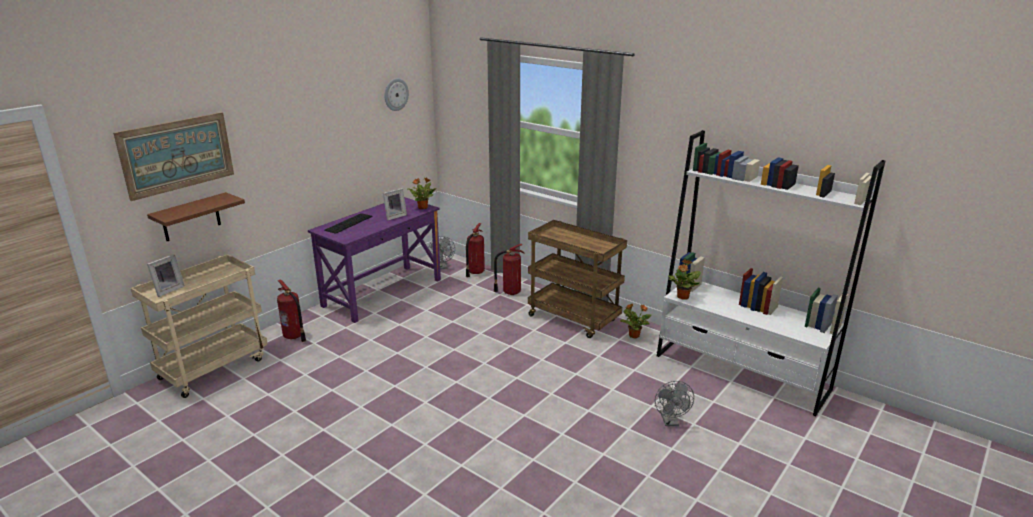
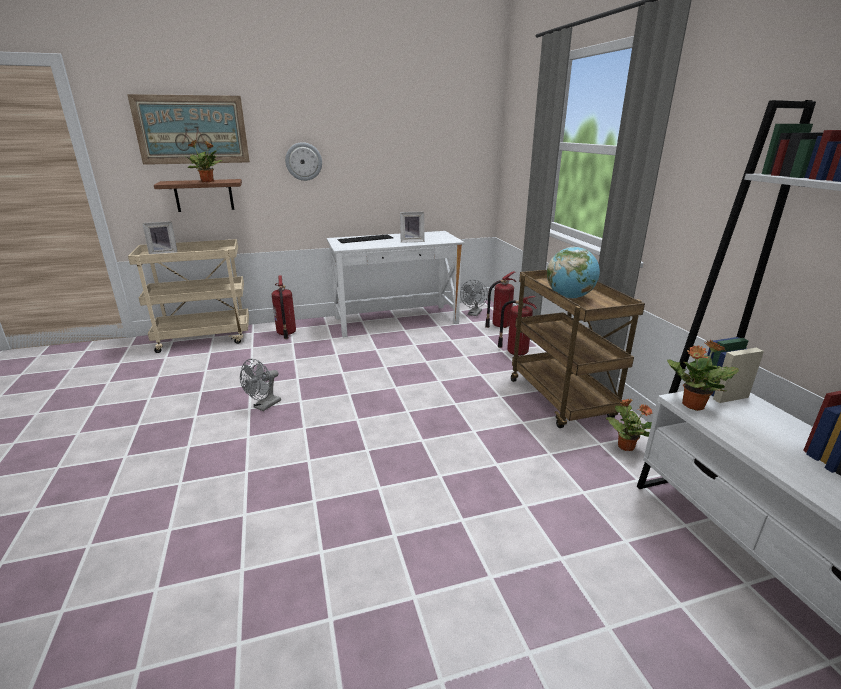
camera: 35 degrees right, 0 degrees up
(382, 293) = (396, 320): purple desk -> white desk
(395, 94) = (451, 116): wall clock -> wall clock (303, 161)
(423, 207) = (449, 239): potted plant -> potted plant (208, 181)
(576, 245) = (569, 297): none -> globe
(670, 421) = (569, 601): grey fan -> grey fan (264, 406)

